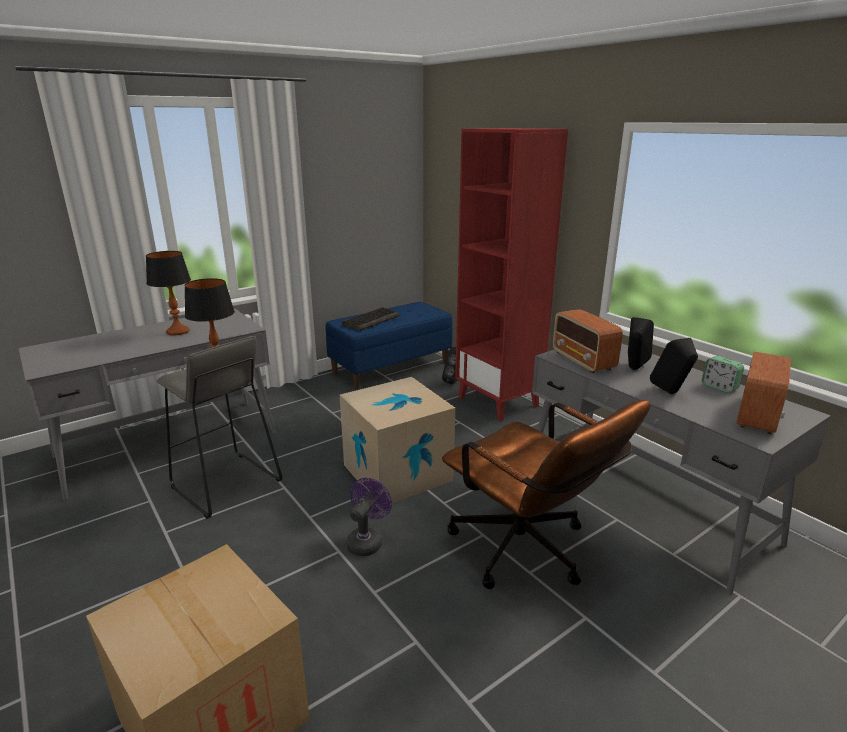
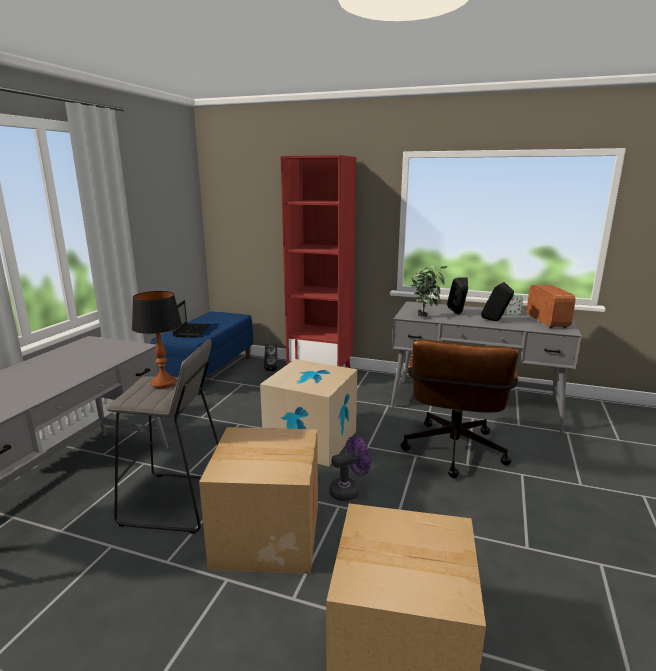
camera: 35 degrees left, 5 degrees down
(177, 332) = (64, 364): table lamp -> none
(252, 548) = (267, 535): none -> cardboard box
(367, 540) = (349, 490): purple fan -> purple fan turned 75 degrees clockwise
(371, 320) = (192, 331): keyboard -> laptop
(528, 553) = (453, 454): brown office chair -> brown office chair turned 90 degrees clockwise
(583, 361) = (425, 315): radio -> potted plant

